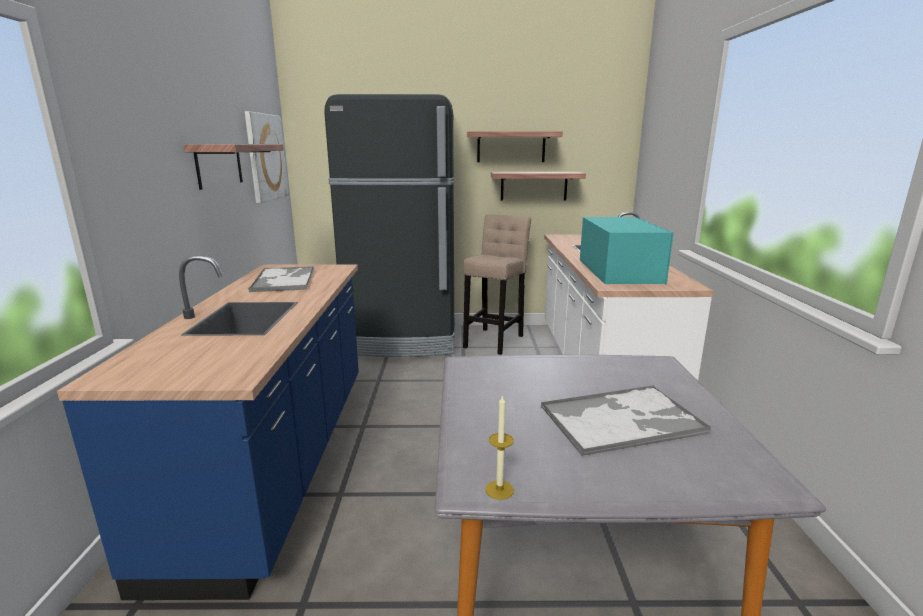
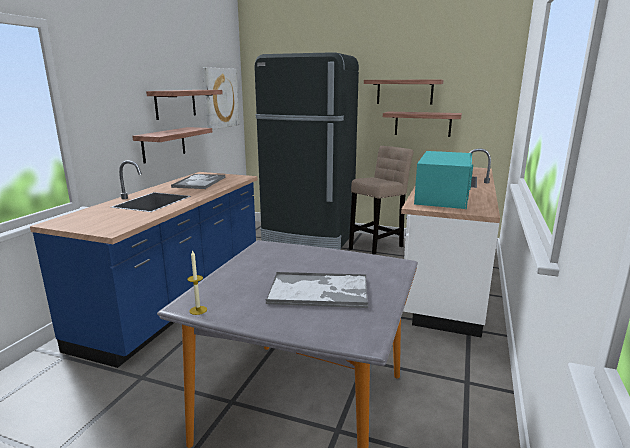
camera: 20 degrees right, 0 degrees up
(210, 227) = (163, 144): none -> shelf

